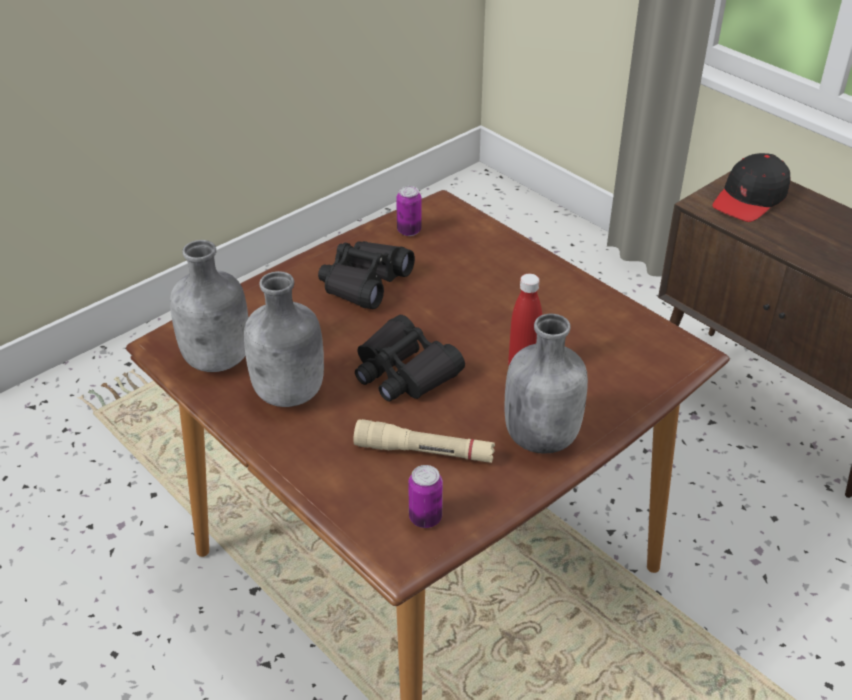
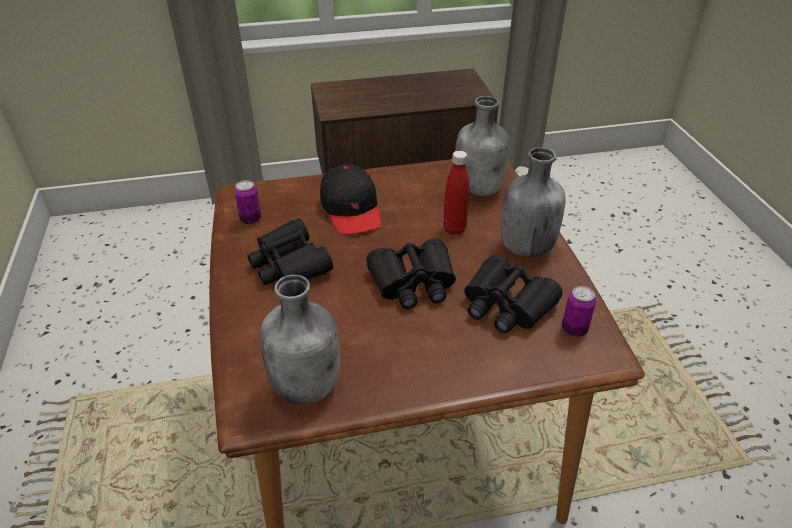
camera: 60 degrees left, 0 degrees up
(290, 394) = (389, 353): grey bottle -> grey bottle (479, 189)
(424, 452) = (506, 305): beige flashlight -> black binoculars
(750, 199) = (346, 97): black cap -> black cap (352, 209)

